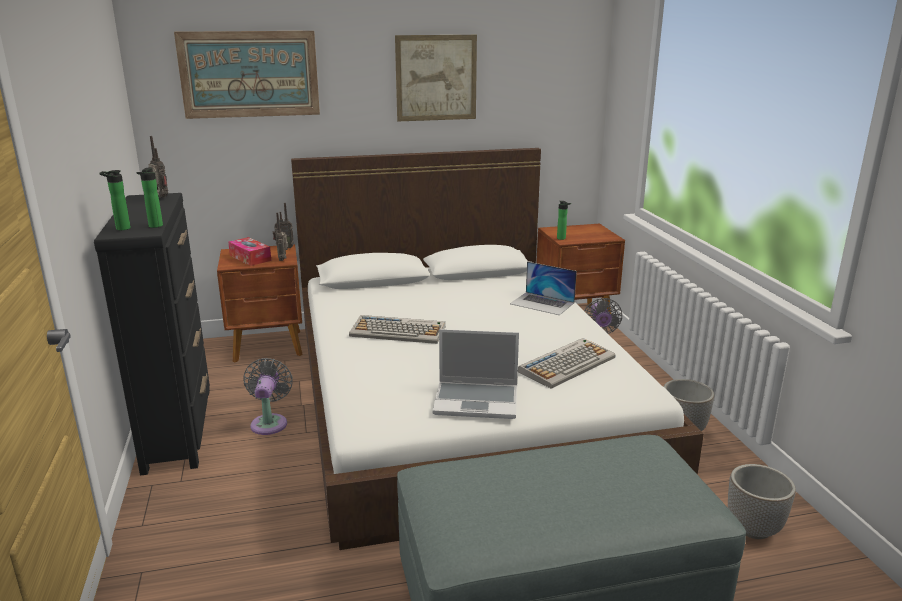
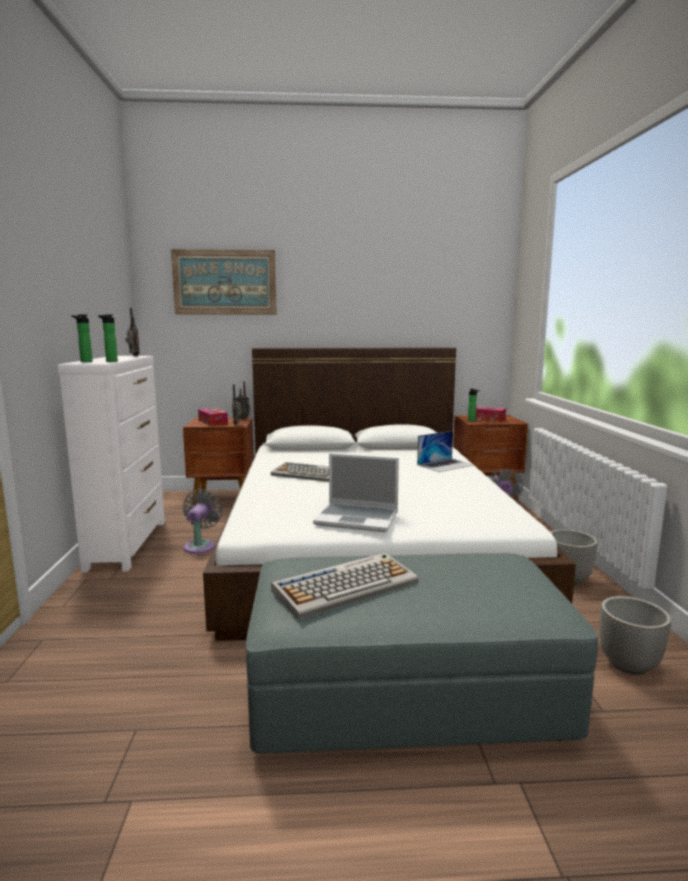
camera: 10 degrees right, 10 degrees down
(178, 428) = (128, 544): black dresser -> white dresser
(436, 78) = (369, 289): picture -> none
(542, 303) = (445, 465): laptop -> laptop turned 75 degrees counterclockwise
(567, 364) = (452, 501): keyboard -> keyboard (346, 586)
(577, 234) = (486, 419): none -> tissue box

